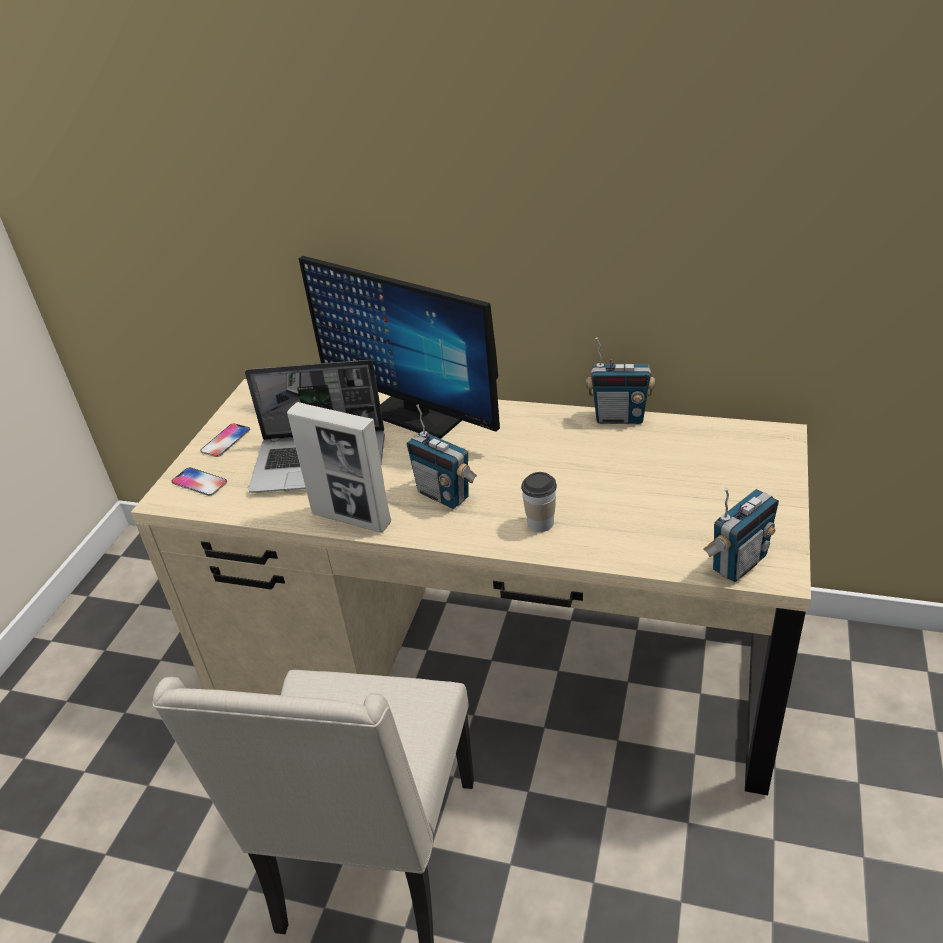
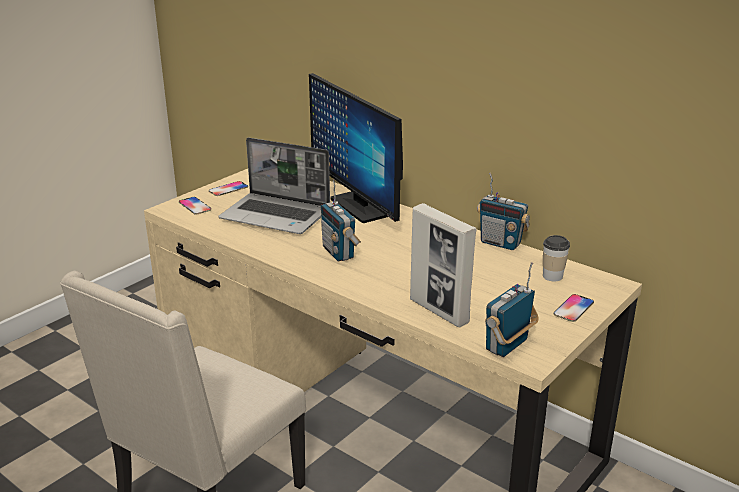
camera: 20 degrees right, 10 degrees down
(351, 518) = (269, 249): picture frame -> picture frame (439, 311)
(540, 523) = (389, 285): cup -> cup (552, 276)
(738, 563) = (507, 345): radio -> radio turned 150 degrees clockwise
(766, 484) = (573, 309): none -> phone

